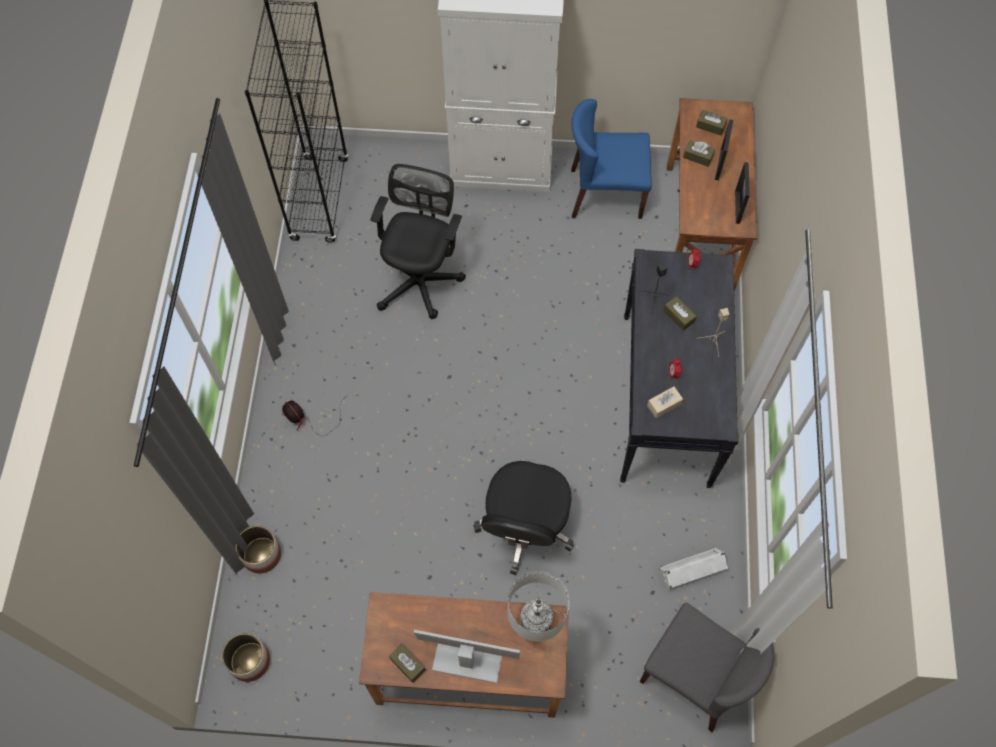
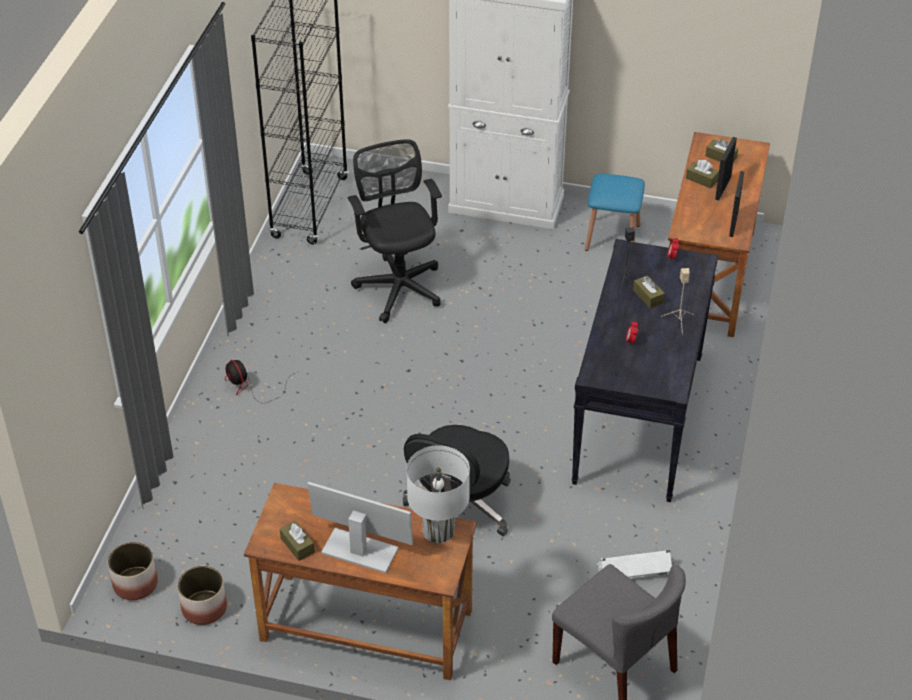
camera: 10 degrees right, 20 degrees down
(261, 554) = (172, 494): planter -> planter (204, 607)
(421, 279) = (399, 285): black office chair -> black office chair turned 45 degrees counterclockwise
(605, 194) = (612, 237): blue chair -> blue stool
(664, 405) = (615, 365): beige tissue box -> none

